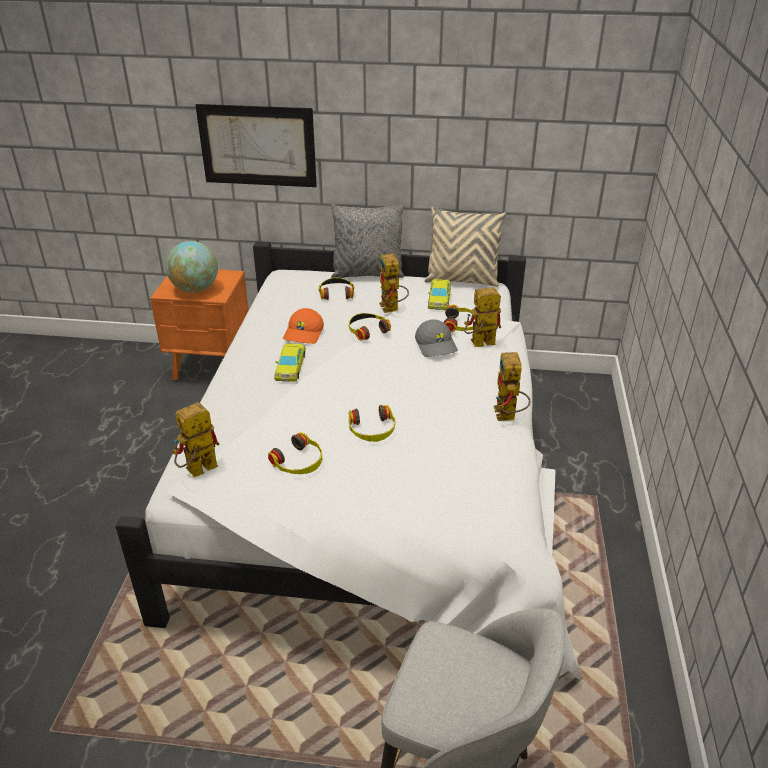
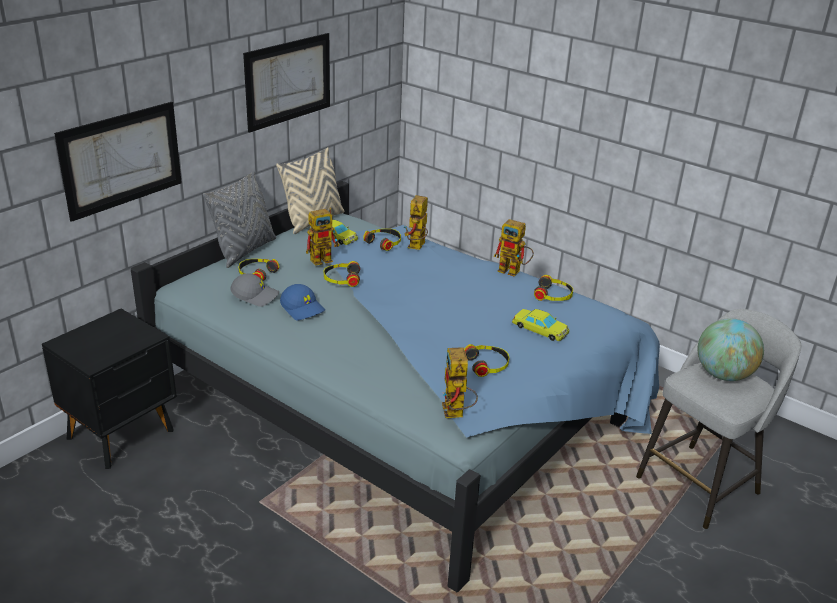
camera: 60 degrees left, 5 degrees down
(195, 289) = (115, 344): globe -> globe (723, 375)
(213, 367) = (123, 434): orange nightstand -> black nightstand
(290, 366) = (346, 331): yellow toy car -> yellow toy car (540, 329)
(304, 334) = (303, 308): orange cap -> blue cap
(372, 430) = (478, 323): headphones -> headphones (553, 295)
(376, 483) = (404, 404): white bed -> blue bed
(392, 309) = (325, 258): toy robot -> toy robot turned 45 degrees counterclockwise
(436, 345) = (400, 261): grey cap -> grey cap (255, 296)
(462, 125) = (288, 81): none -> picture

